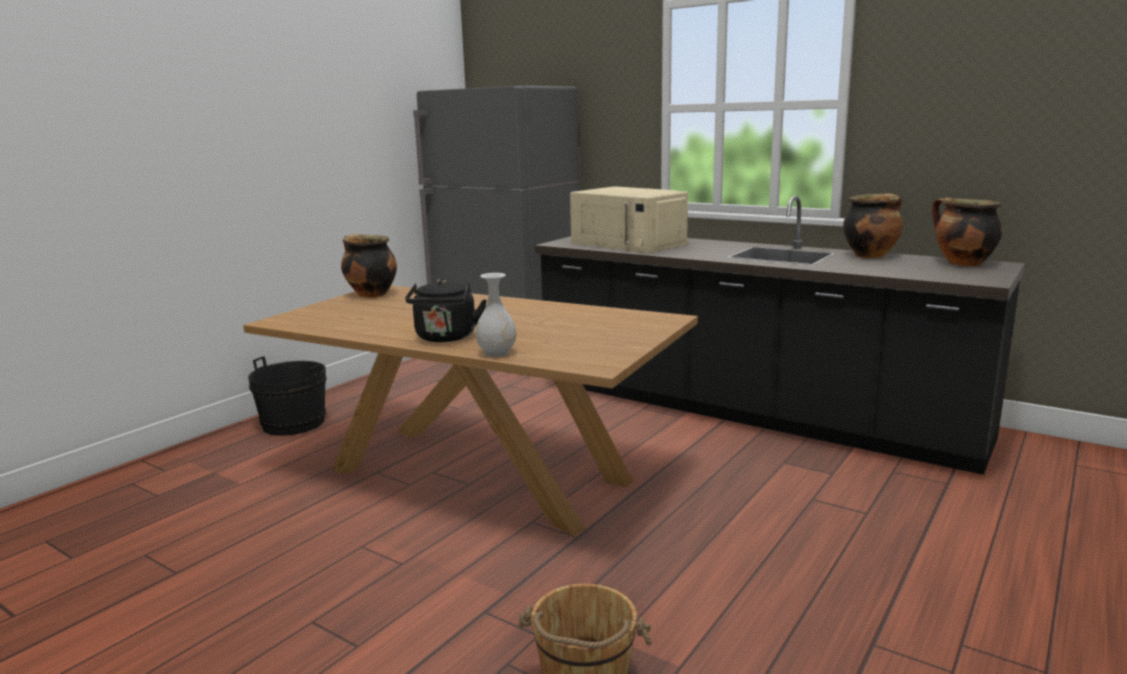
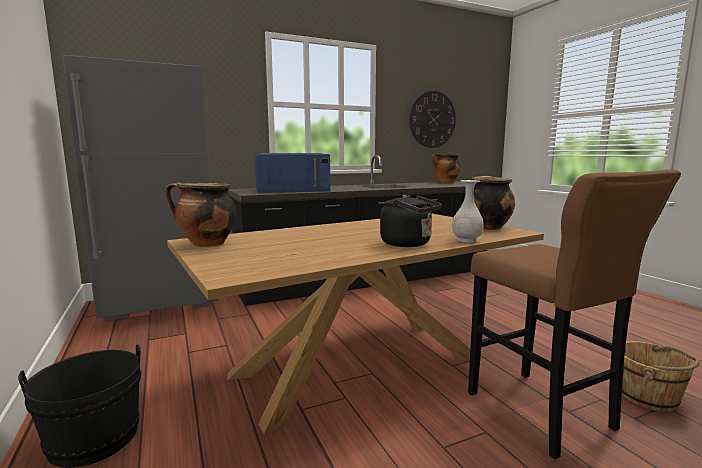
camera: 60 degrees left, 5 degrees down
(463, 595) = (544, 414): none -> brown stool
(629, 243) = (293, 190): beige microwave -> blue microwave
(870, 255) = (409, 183): cooking pot -> cooking pot (487, 227)
(998, 116) = (432, 119): none -> wall clock

